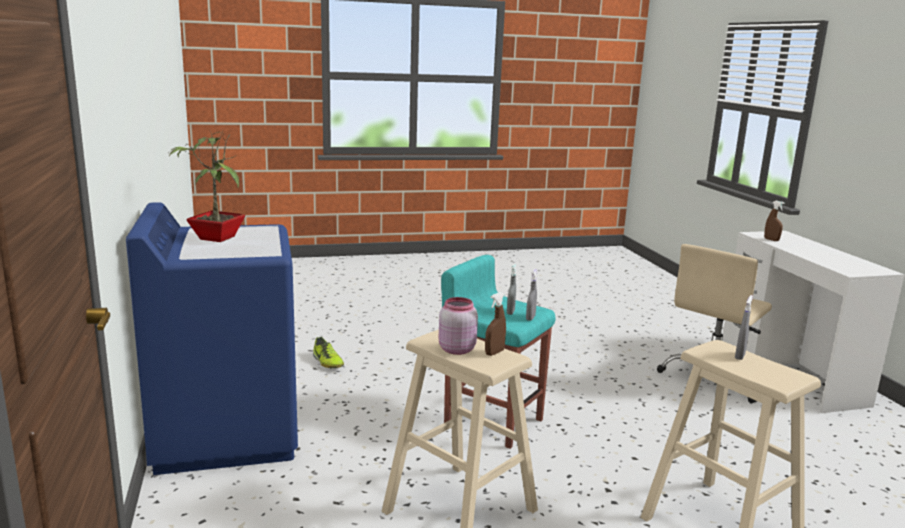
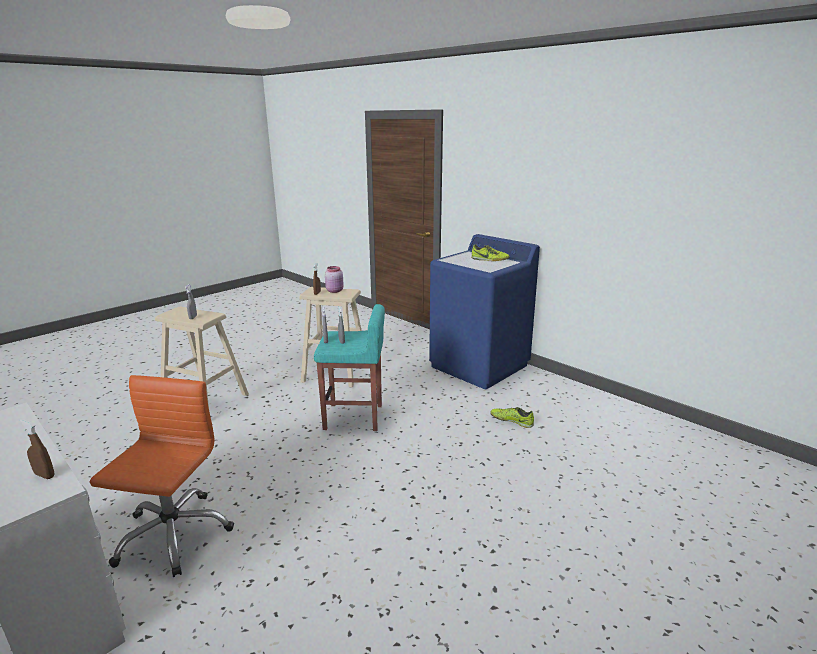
camera: 150 degrees right, 5 degrees up
(215, 238) = (489, 260): potted plant -> shoe
(710, 382) = (173, 534): beige office chair -> orange office chair

